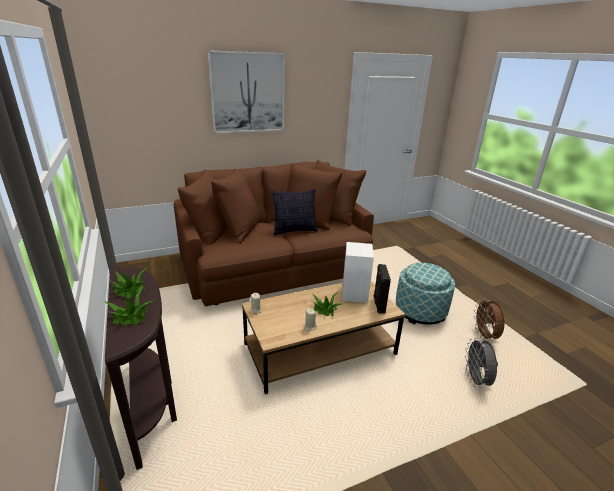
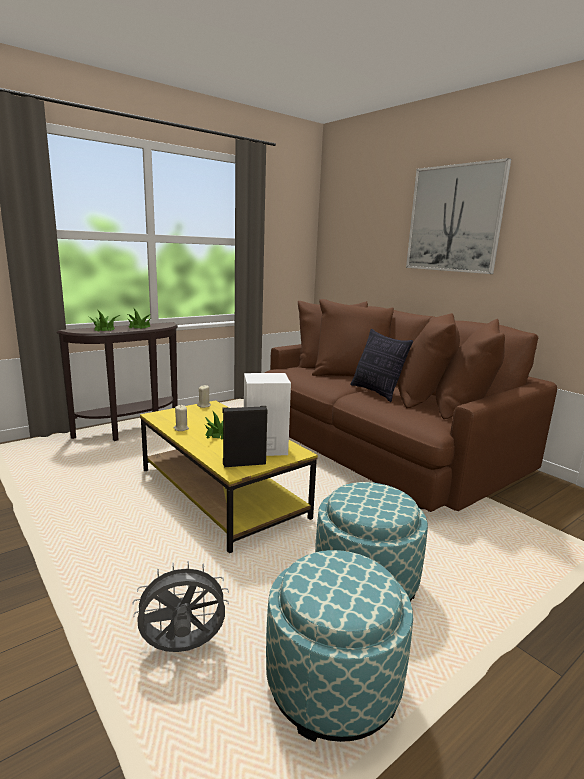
camera: 75 degrees right, 10 degrees down
(320, 349) = (221, 493): brown coffee table -> yellow coffee table
(485, 336) = (332, 684): brown fan -> ottoman

